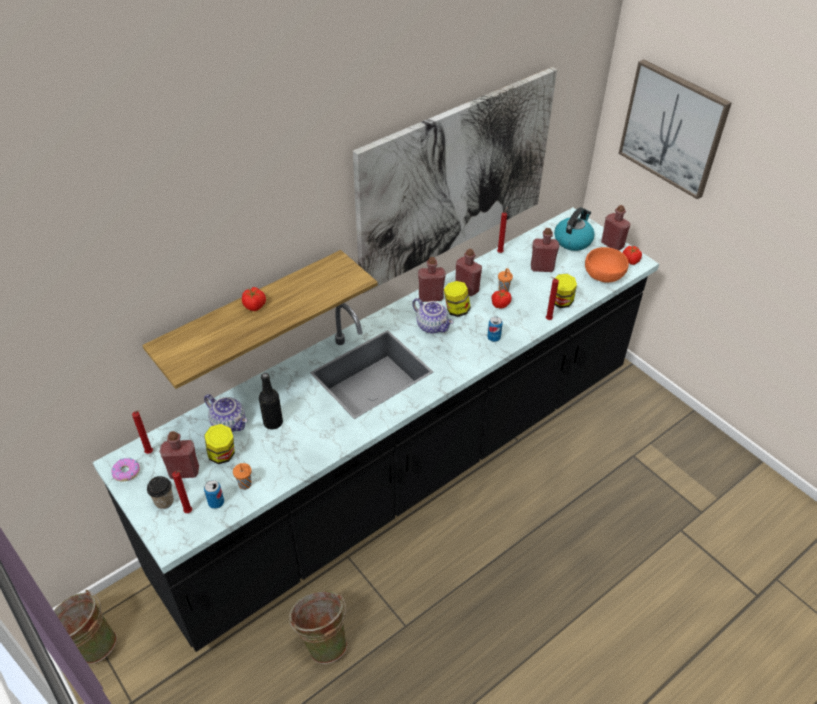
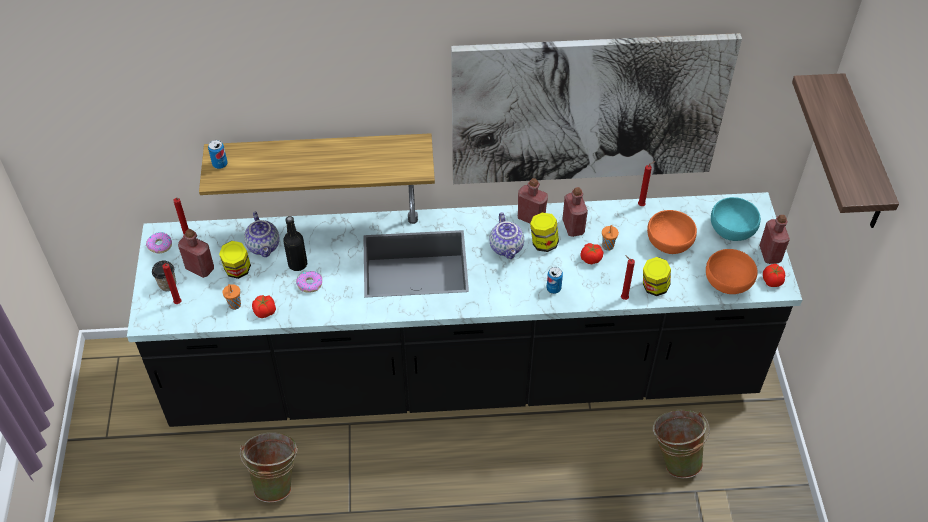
camera: 35 degrees right, 5 degrees up
(90, 643) = (110, 373): green bucket -> green bucket (675, 457)
(216, 502) = (202, 307): can -> can (220, 164)
(255, 306) = (314, 152): tomato -> tomato (265, 312)
(298, 432) = (310, 284): none -> donut
(542, 268) = (669, 242): red bottle -> orange bowl
(573, 240) = (731, 228): kettle -> turquoise bowl
(673, 128) = (862, 157): picture -> shelf

